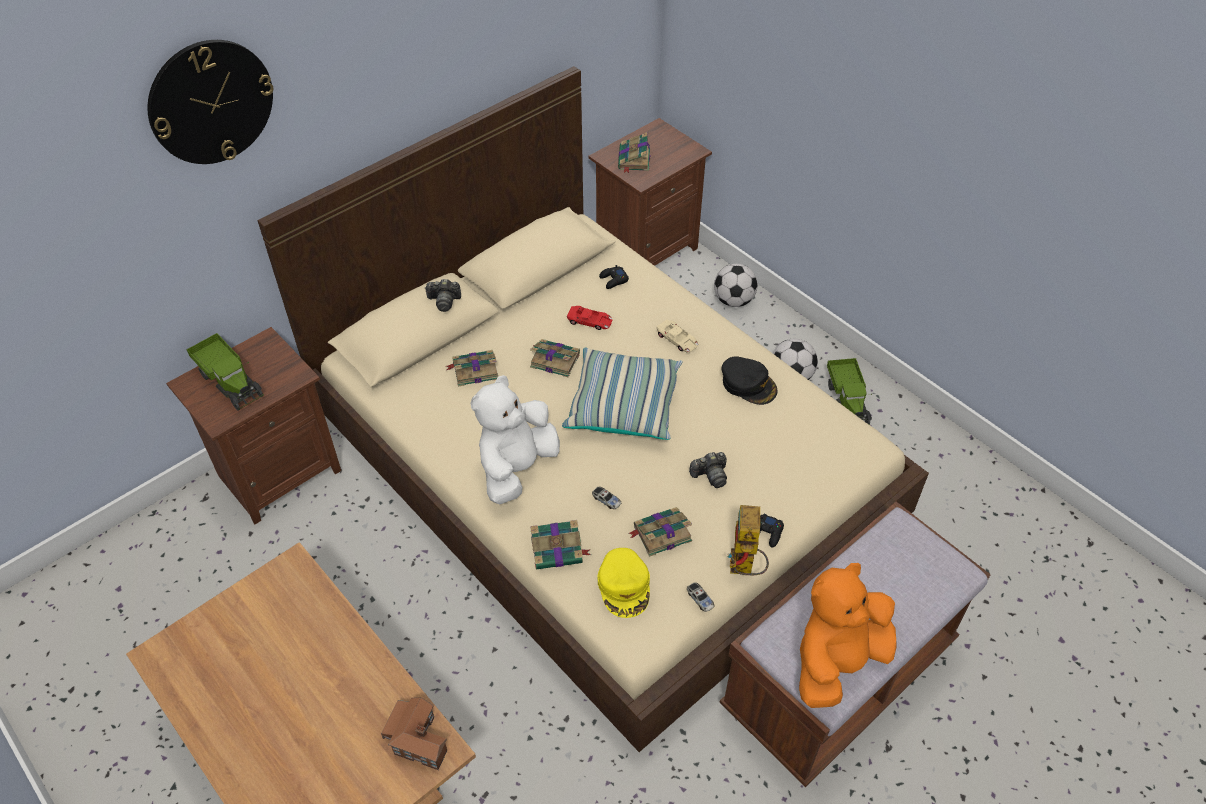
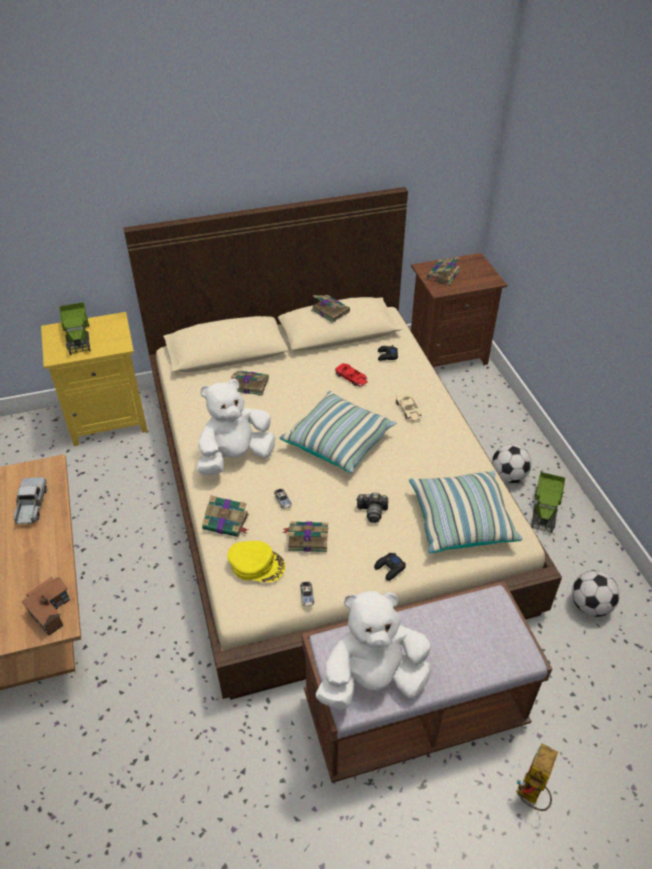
camera: 25 degrees right, 5 degrees down
(211, 102) = (99, 129): wall clock -> none
(278, 472) = (108, 419): brown nightstand -> yellow nightstand
(303, 624) = (31, 506): none -> toy truck
(444, 301) = (249, 330): camera -> none
(554, 360) = (309, 395): book -> book (329, 310)
(624, 586) = (256, 564): yellow cap -> yellow cap turned 90 degrees counterclockwise
(733, 300) = (494, 408): football -> football (590, 606)
(744, 568) = (355, 587): toy robot -> toy robot (531, 796)
(748, 384) = (444, 458): black cap -> none
(807, 450) = (460, 521): none -> pillow
(837, 661) = (372, 680): orange plush toy -> white plush toy

